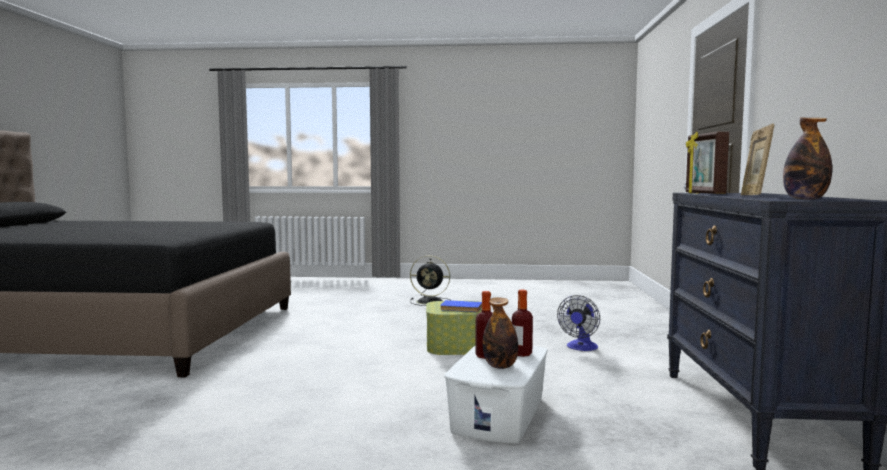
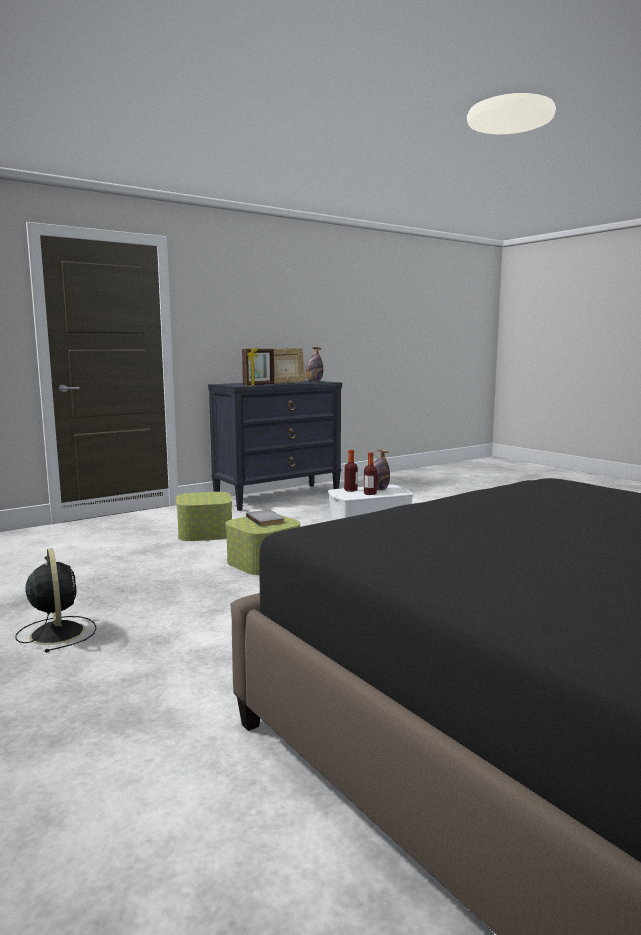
camera: 130 degrees left, 5 degrees up
(461, 308) = (266, 520): blue book -> grey book
(580, 347) = (205, 532): fan -> storage box

